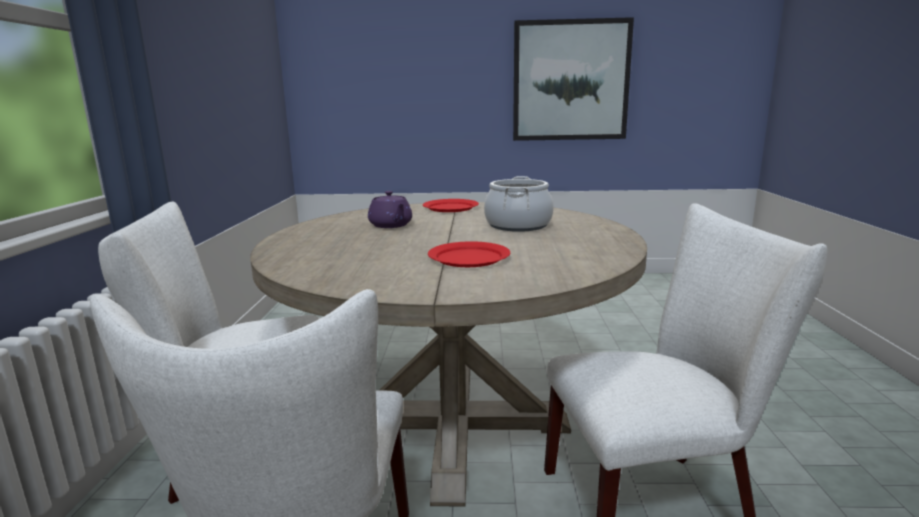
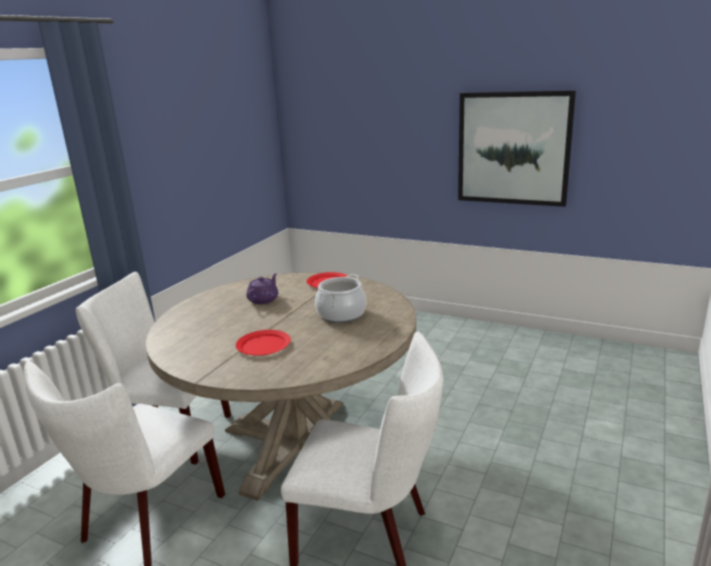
camera: 25 degrees right, 5 degrees up
(391, 225) = (264, 299): purple teapot -> purple teapot turned 150 degrees counterclockwise

